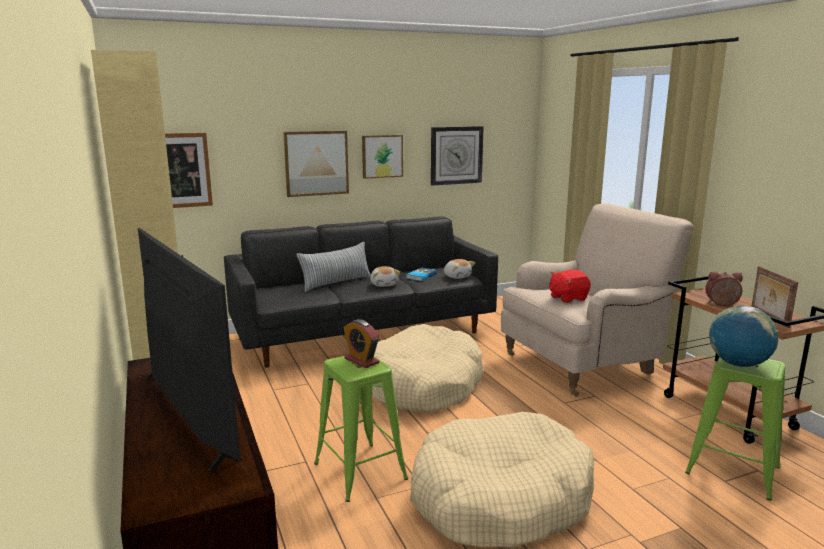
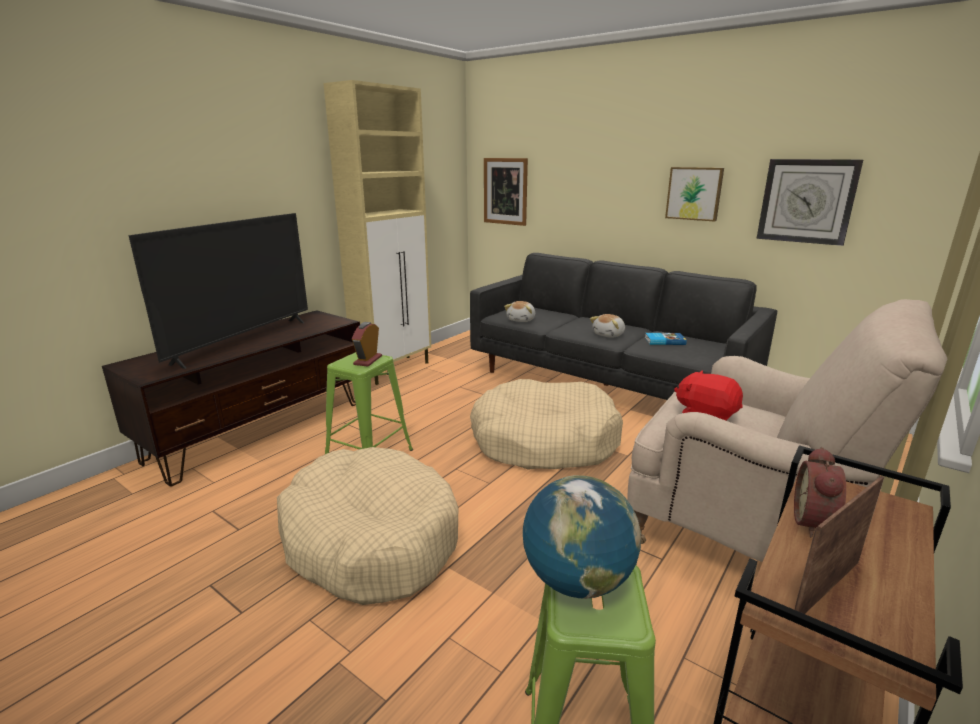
camera: 60 degrees right, 5 degrees up
(316, 163) = (618, 195): picture -> none
(336, 283) = (579, 320): pillow -> none
(457, 276) = (698, 354): plush toy -> plush toy (521, 320)
(722, 304) = (816, 523): alarm clock -> alarm clock turned 135 degrees counterclockwise

